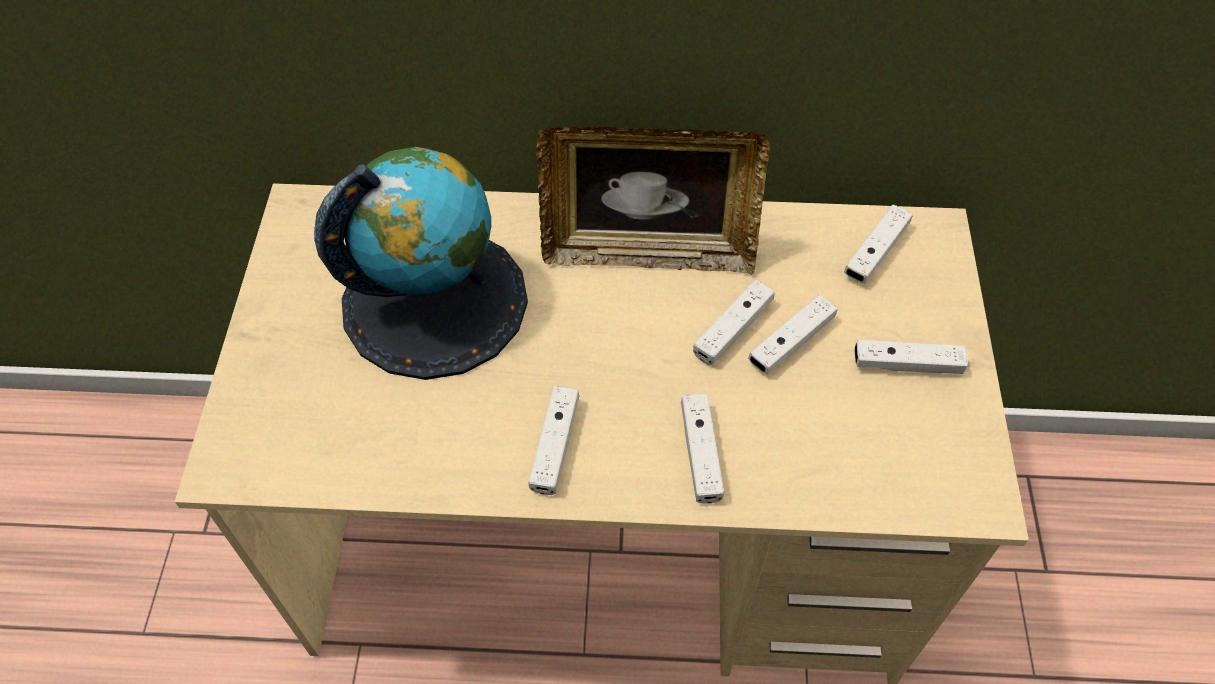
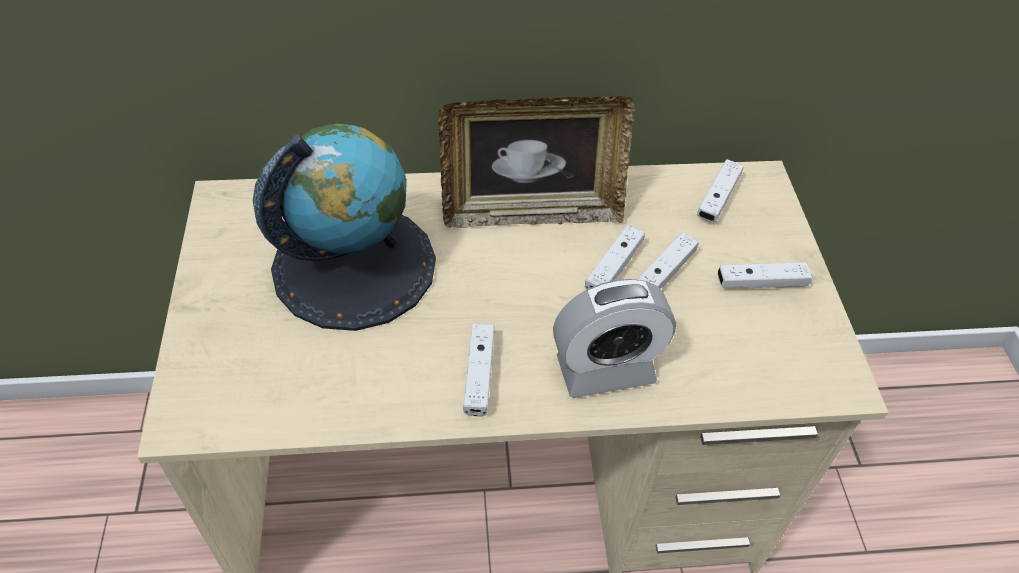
camera: 10 degrees left, 5 degrees down
(700, 454) = (605, 369): white game controller -> alarm clock

